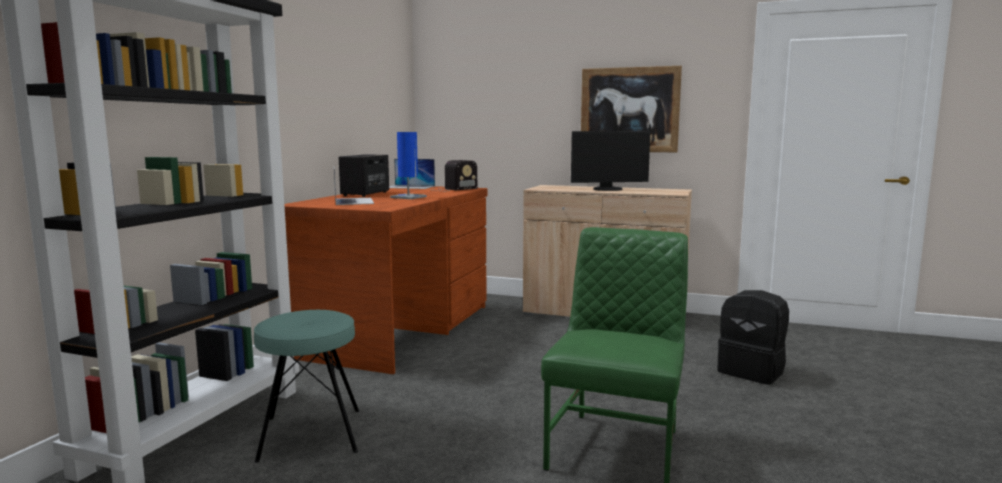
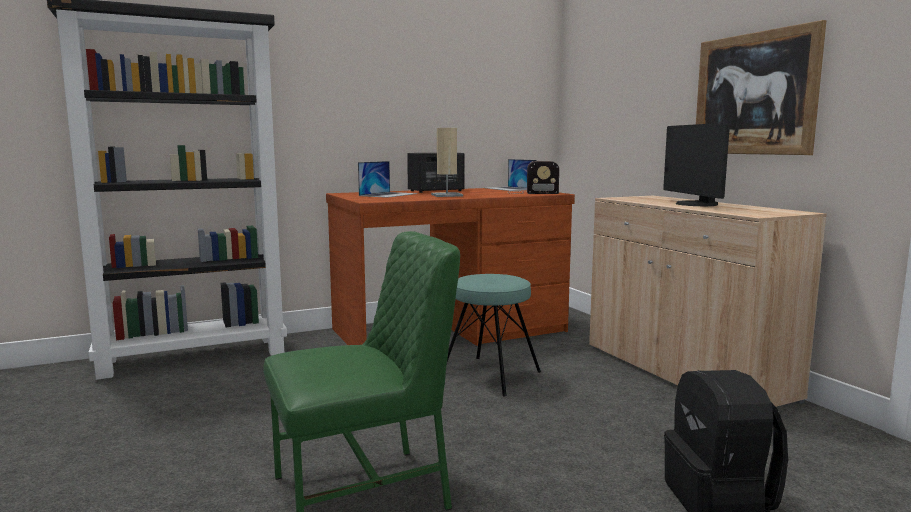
camera: 45 degrees right, 0 degrees up
(311, 434) = (227, 383): turquoise stool -> turquoise stool (489, 375)
(408, 197) = (446, 195): blue table lamp -> beige table lamp
(608, 189) = (694, 204): monitor -> monitor turned 45 degrees clockwise

